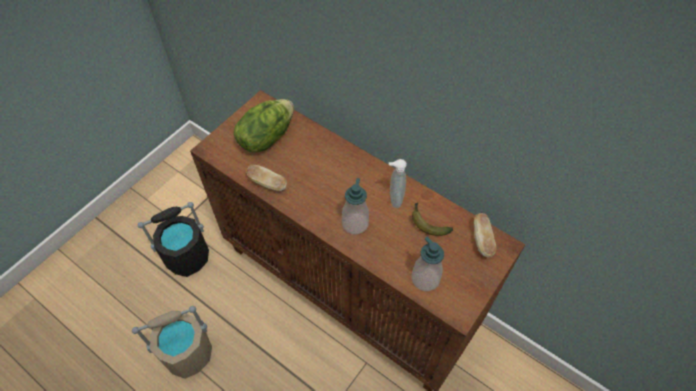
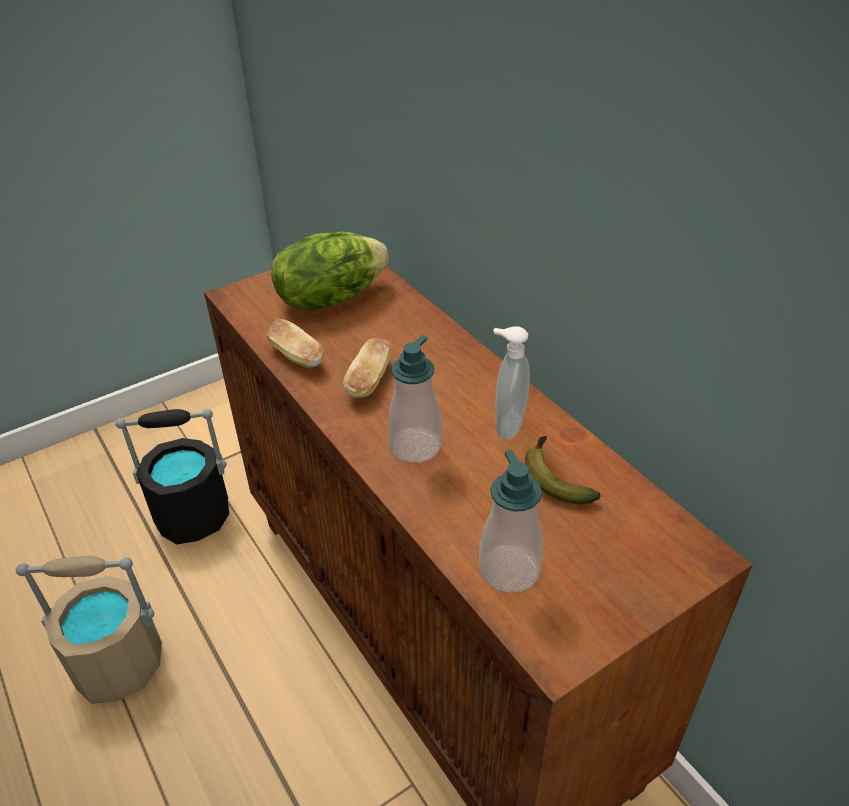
camera: 20 degrees right, 15 degrees down
(482, 240) = (658, 532): bread -> bread (369, 381)

